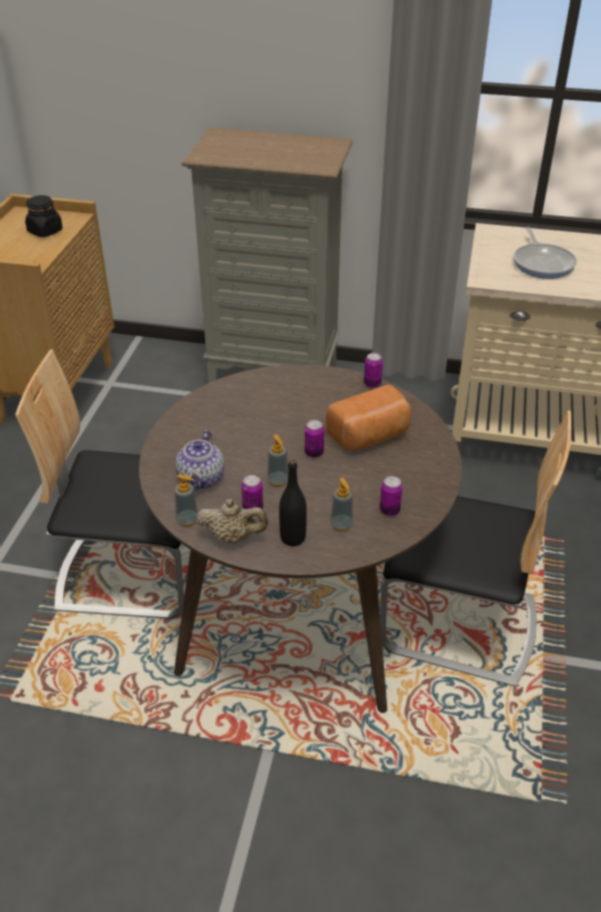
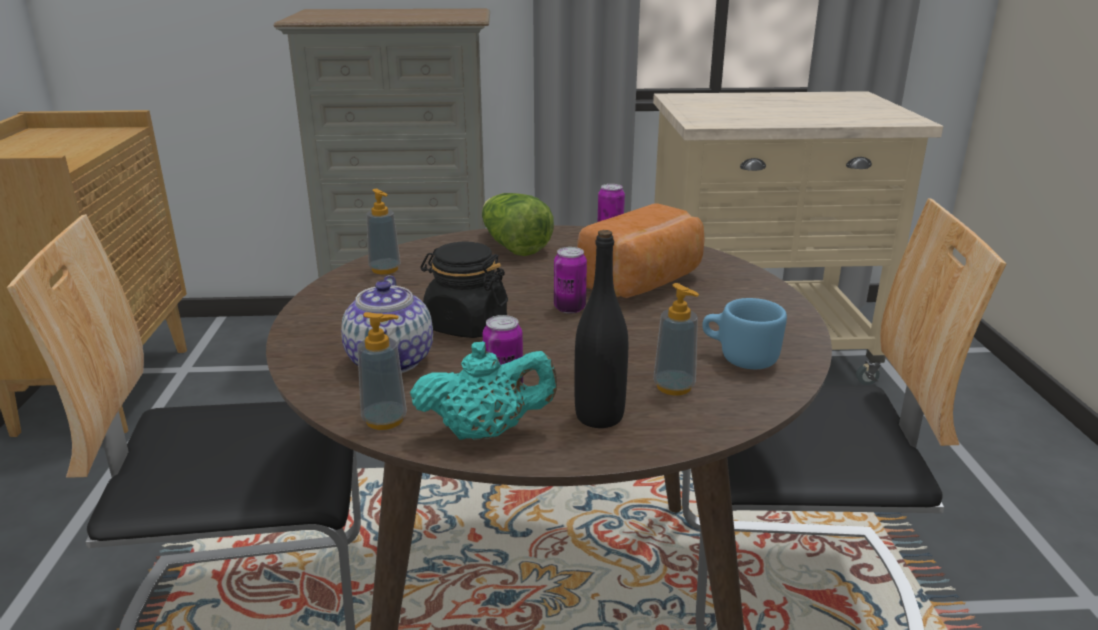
camera: 15 degrees left, 15 degrees down
(45, 231) = (75, 142): black jar -> black jar (465, 325)
(233, 537) = (485, 432): beige teapot -> turquoise teapot
(278, 481) = (529, 347): soap dispenser -> soap dispenser (385, 269)
(304, 387) = (513, 246): none -> lettuce
(389, 510) = (739, 358): can -> blue mug
(542, 263) = (758, 110): frying pan -> none

